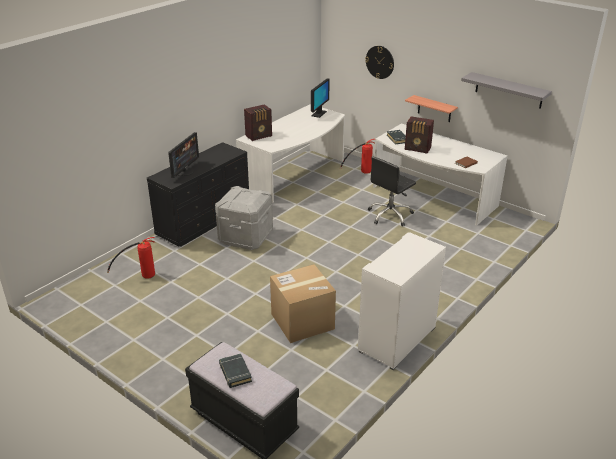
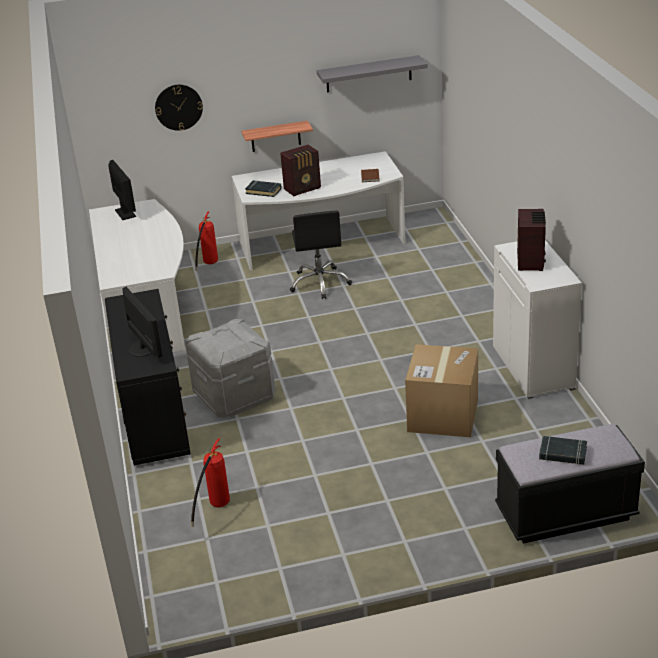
camera: 50 degrees left, 0 degrees up
(259, 136) = (118, 270): radio -> radio (530, 261)

